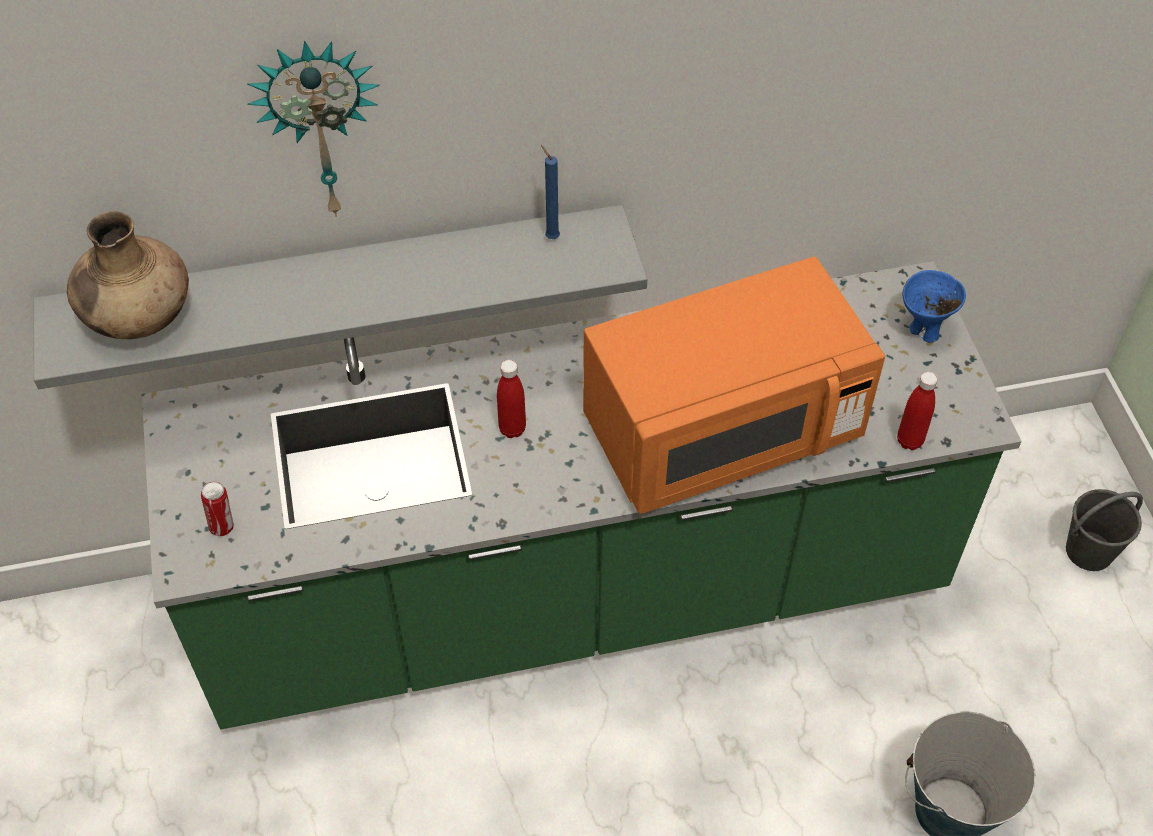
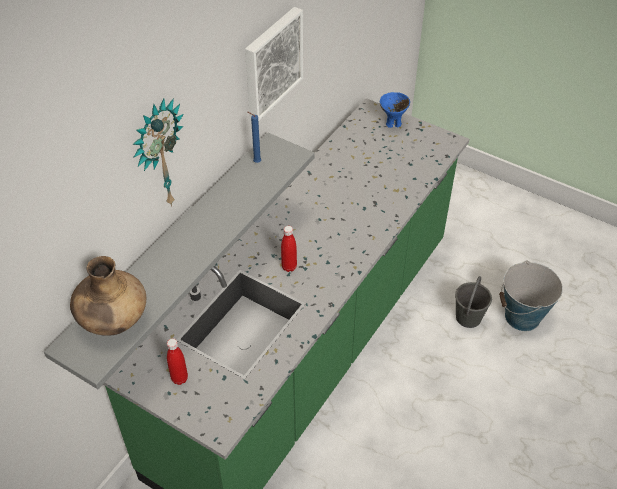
camera: 45 degrees left, 5 degrees down
(223, 526) = (215, 400): can -> none
(648, 92) = (271, 63): none -> picture
(721, 431) = (368, 208): orange microwave -> none
(909, 441) = (435, 164): red bottle -> red bottle (179, 378)
(1088, 551) = (465, 194): grey bucket -> grey bucket (468, 318)

